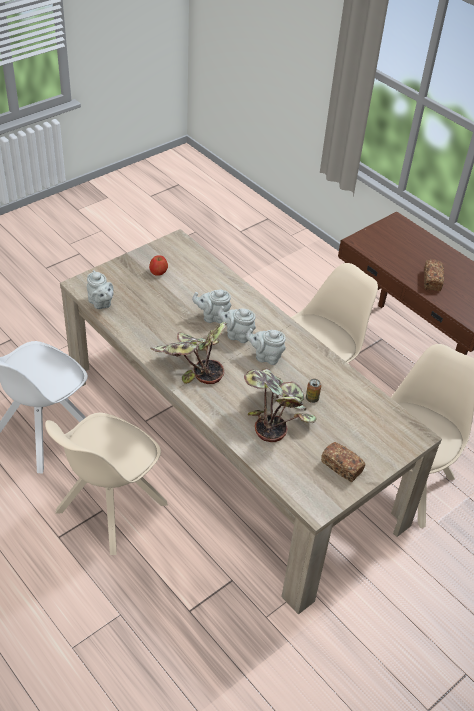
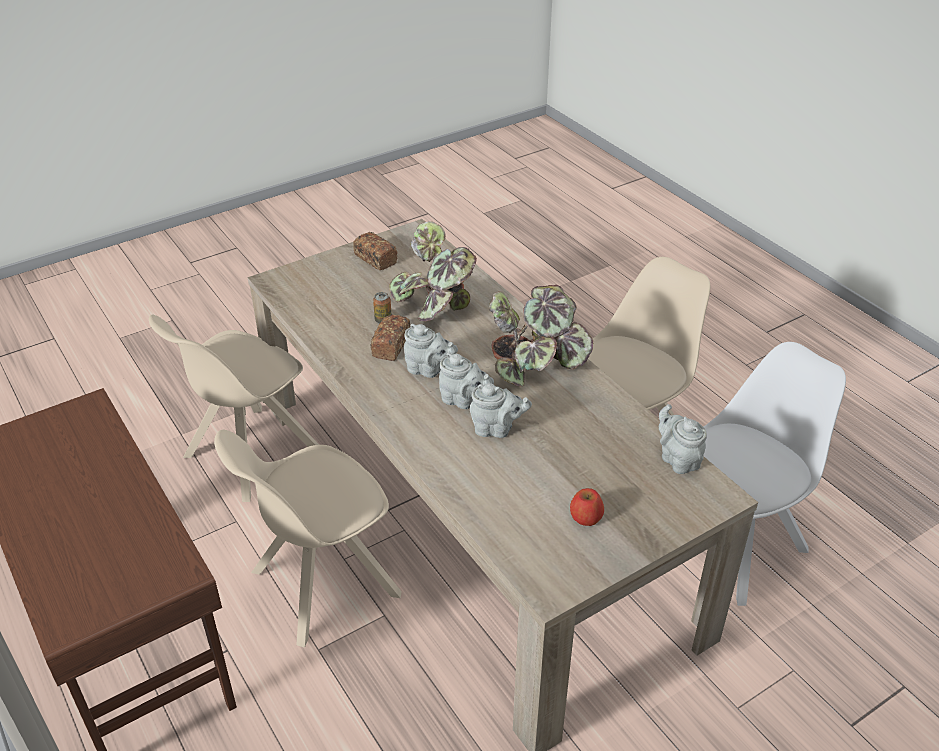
camera: 170 degrees left, 5 degrees down
(432, 281) = (101, 477): bread -> bread (391, 345)

